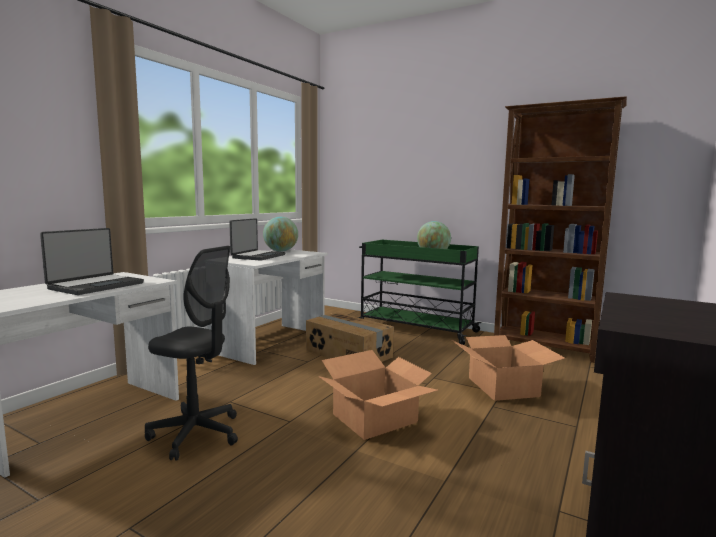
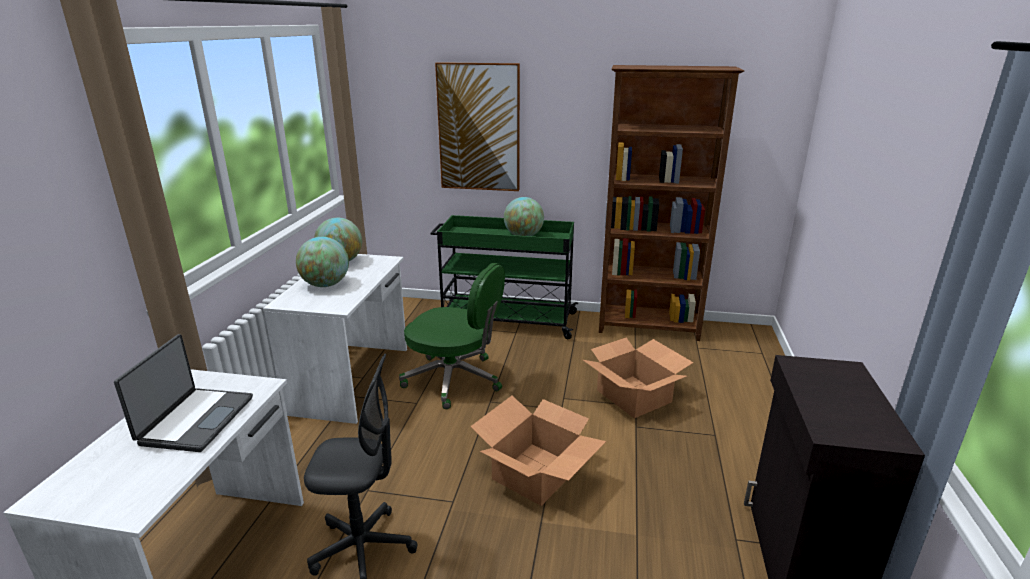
camera: 20 degrees left, 15 degrees up
(258, 256) = (325, 285): laptop -> globe
(348, 354) = (455, 380): cardboard box -> green office chair
(407, 171) = (479, 128): none -> picture

